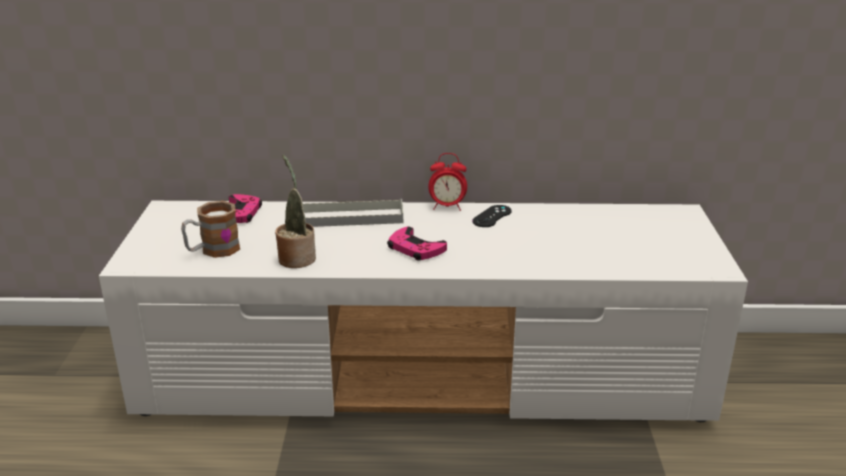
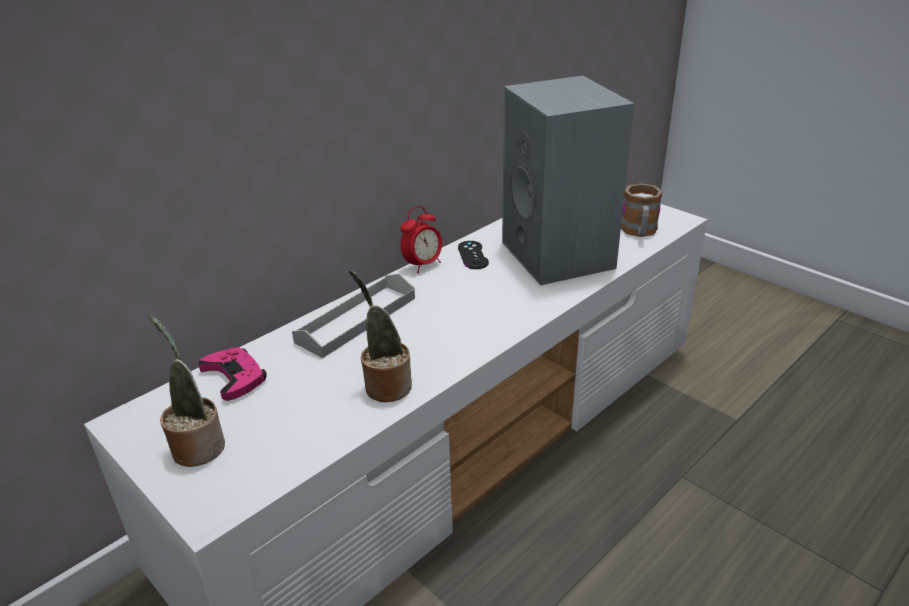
camera: 45 degrees left, 5 degrees up
(172, 235) = (197, 446): none -> potted plant
(213, 250) = (283, 432): mug -> mug (639, 232)
(415, 249) = (470, 315): pink game controller -> none
(554, 246) = (560, 256): none -> grey speaker

